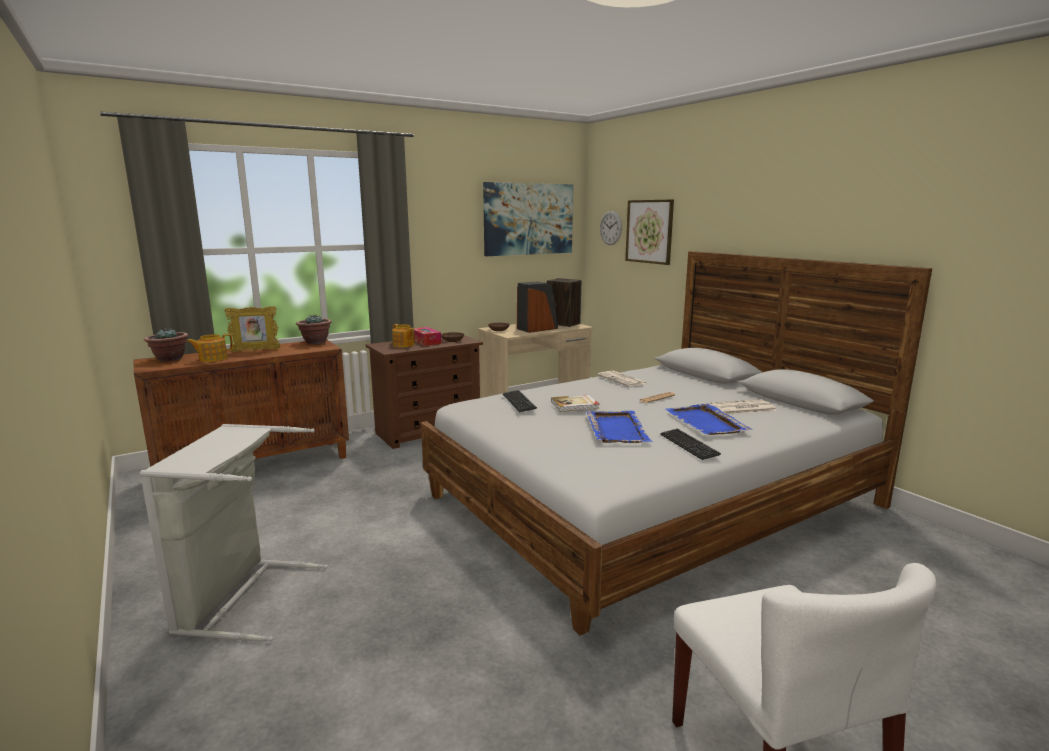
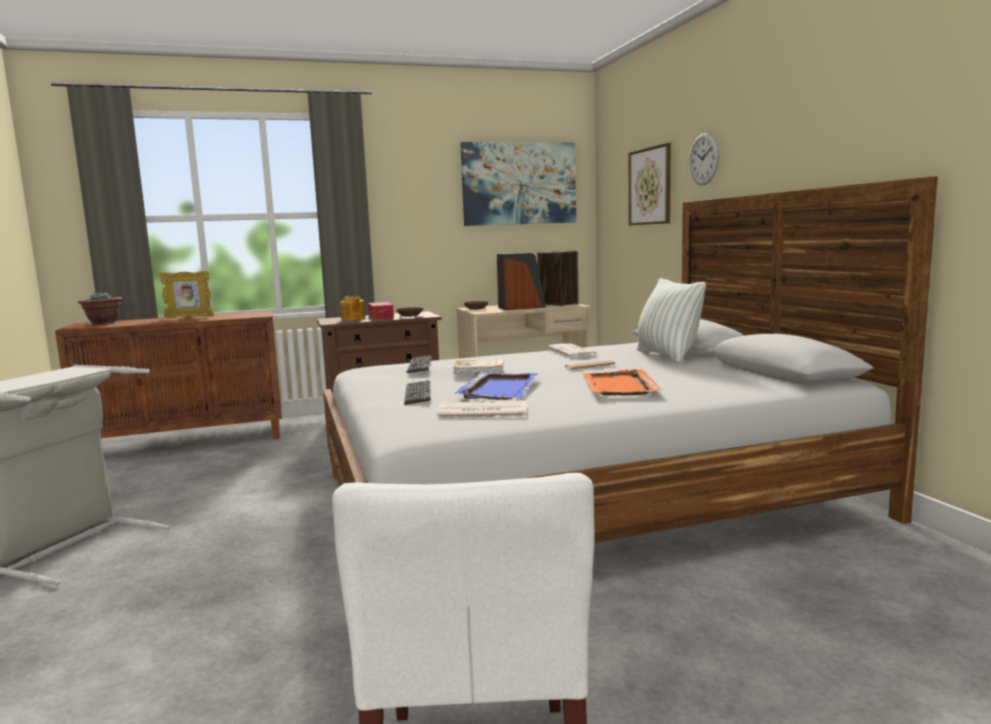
camera: 15 degrees right, 5 degrees down
(212, 359) = (139, 322): teapot -> none
(315, 342) = (256, 312): potted plant -> none
(610, 228) = (616, 189): wall clock -> wall clock (704, 159)
(689, 445) = (565, 404): keyboard -> keyboard (418, 394)
(701, 384) = (667, 356): none -> pillow
(706, 422) = (619, 386): blue tray -> orange tray
(742, 408) = (688, 376): newspaper -> newspaper (481, 412)

